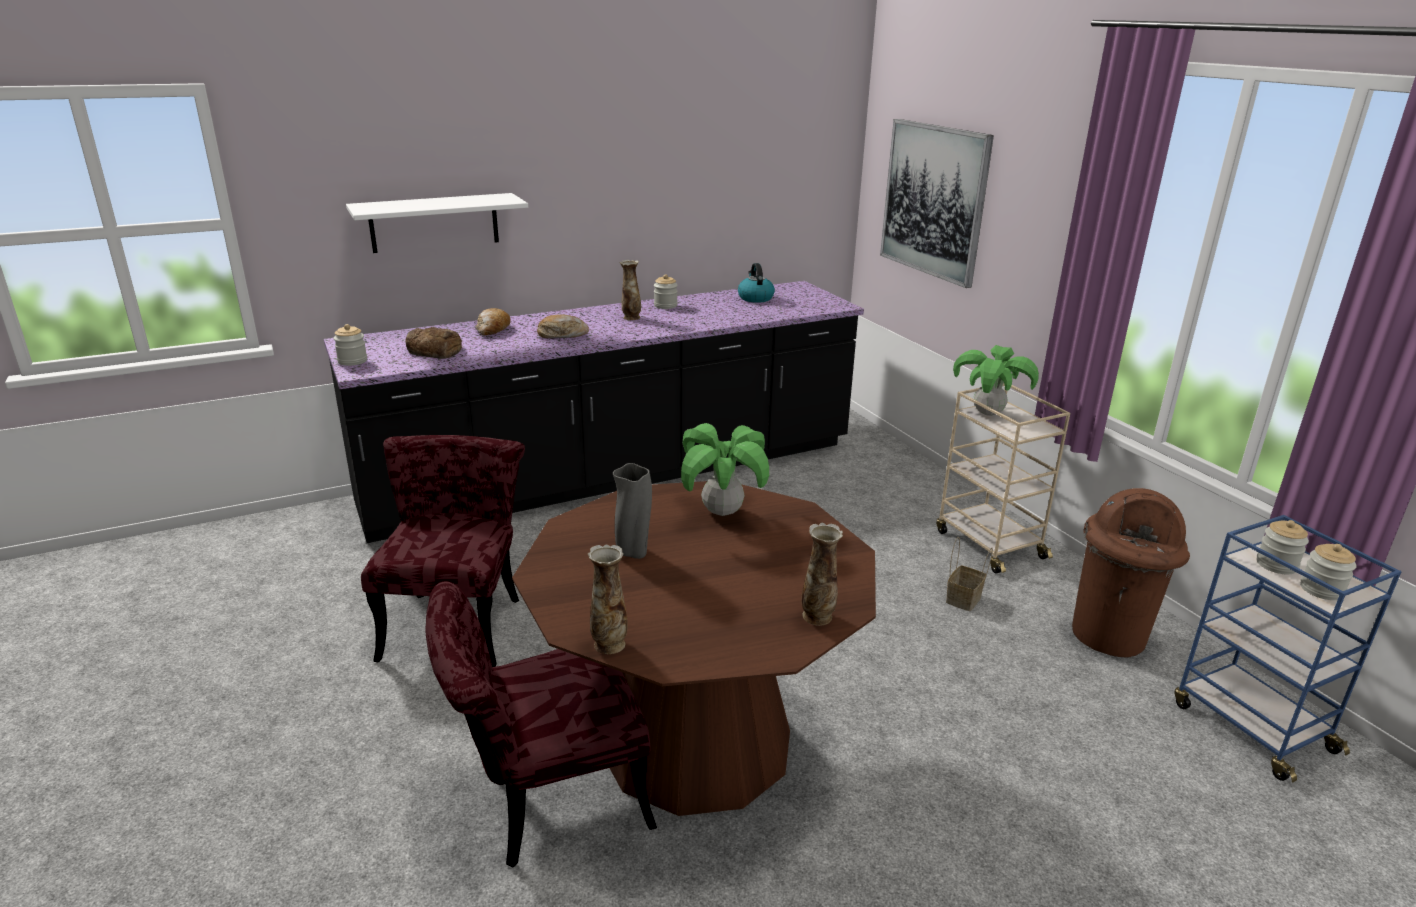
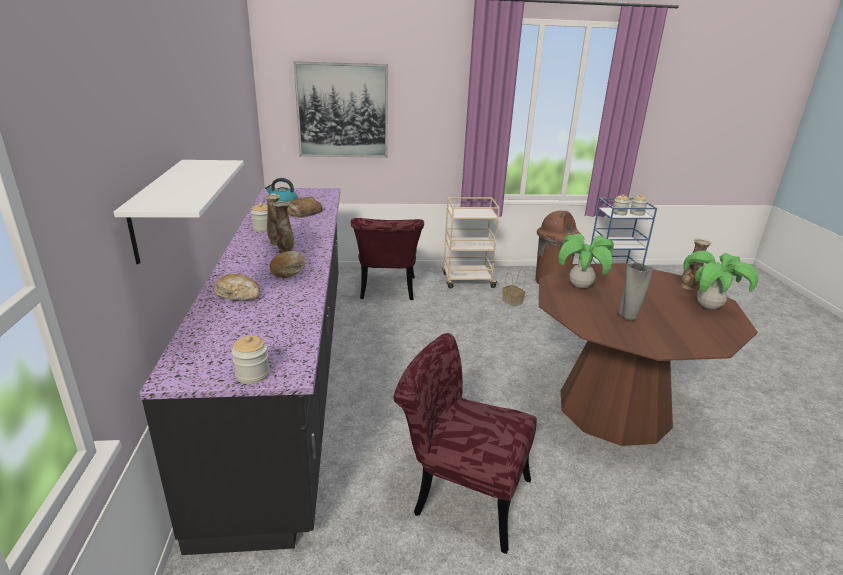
camera: 70 degrees left, 0 degrees up
(435, 350) = (267, 326): bread -> bread (303, 212)
(544, 800) = (664, 476): red chair -> red chair (387, 291)
(609, 644) = (727, 339): vase -> vase (285, 251)
(987, 413) = (461, 213): potted plant -> potted plant (708, 307)

